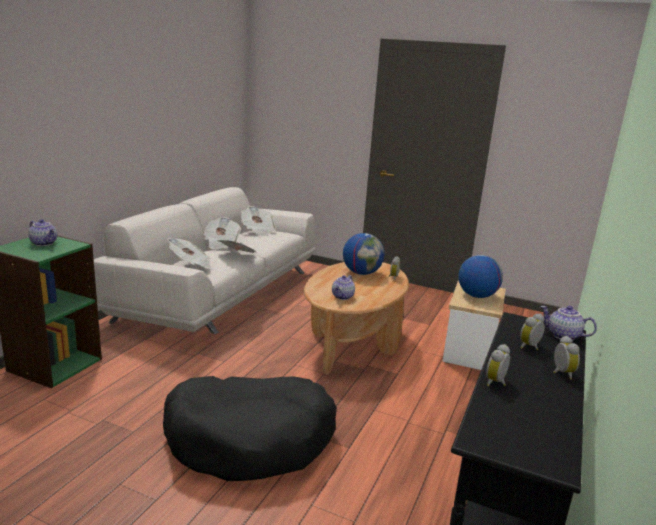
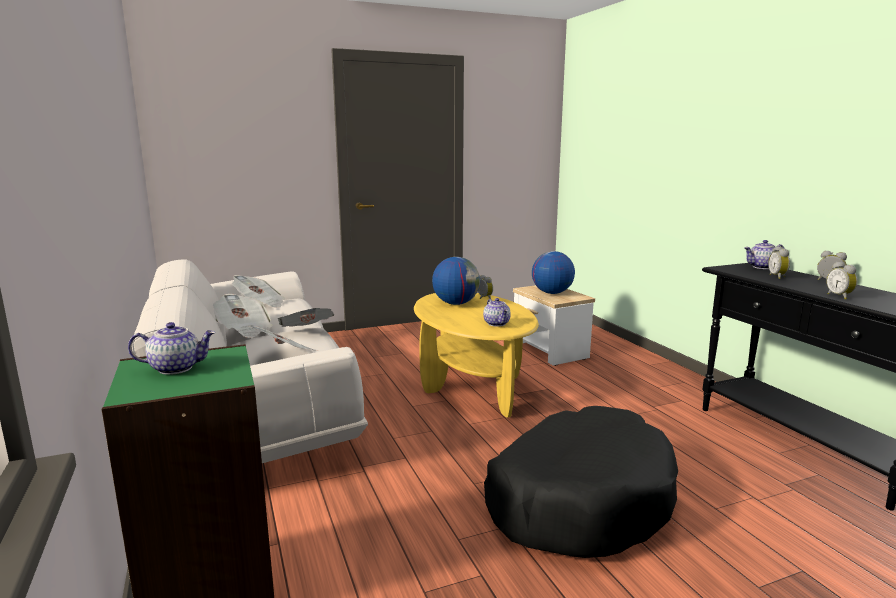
camera: 45 degrees left, 5 degrees down
(352, 344) = (472, 385): brown coffee table -> yellow coffee table

